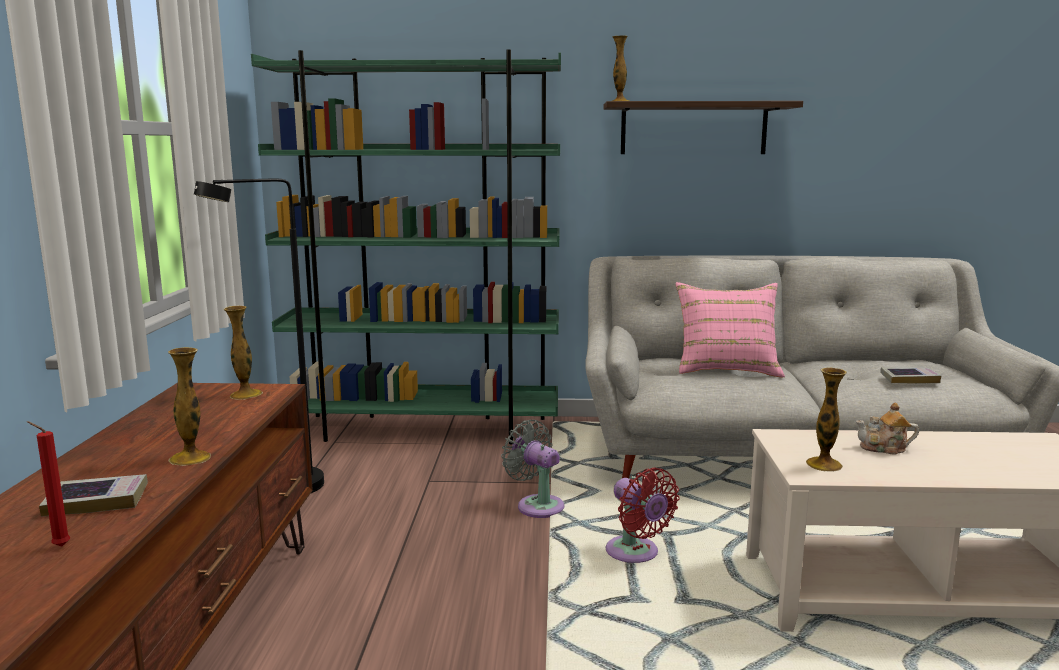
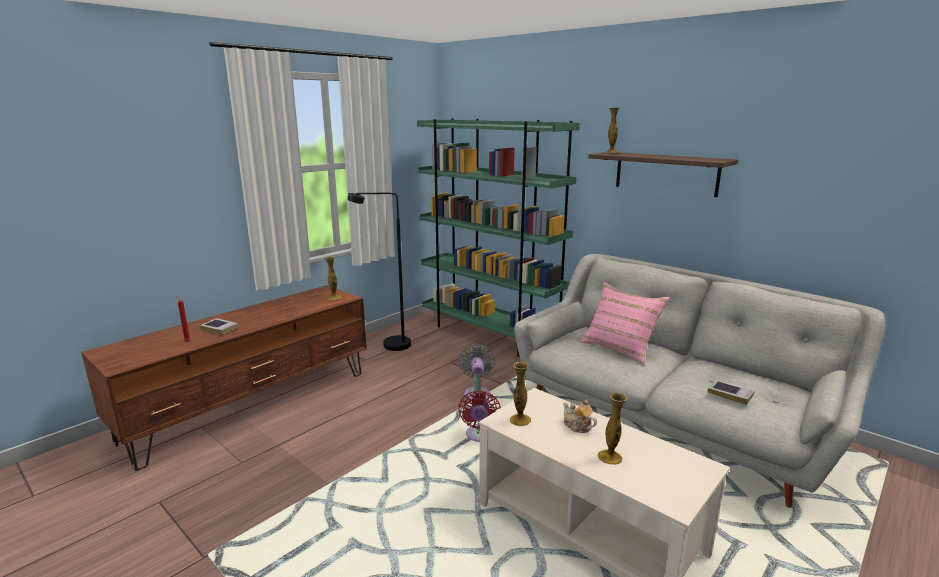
camera: 40 degrees right, 5 degrees up
(190, 458) = (268, 321): vase -> vase (609, 457)

